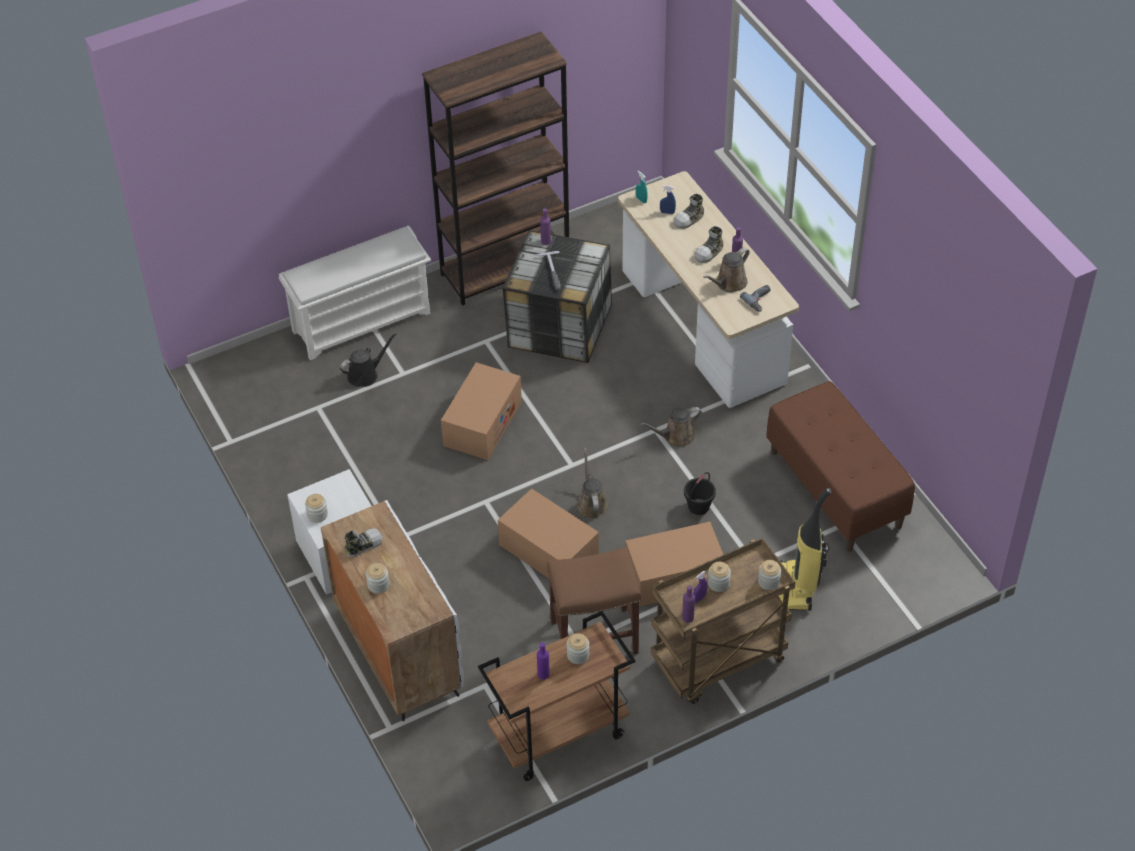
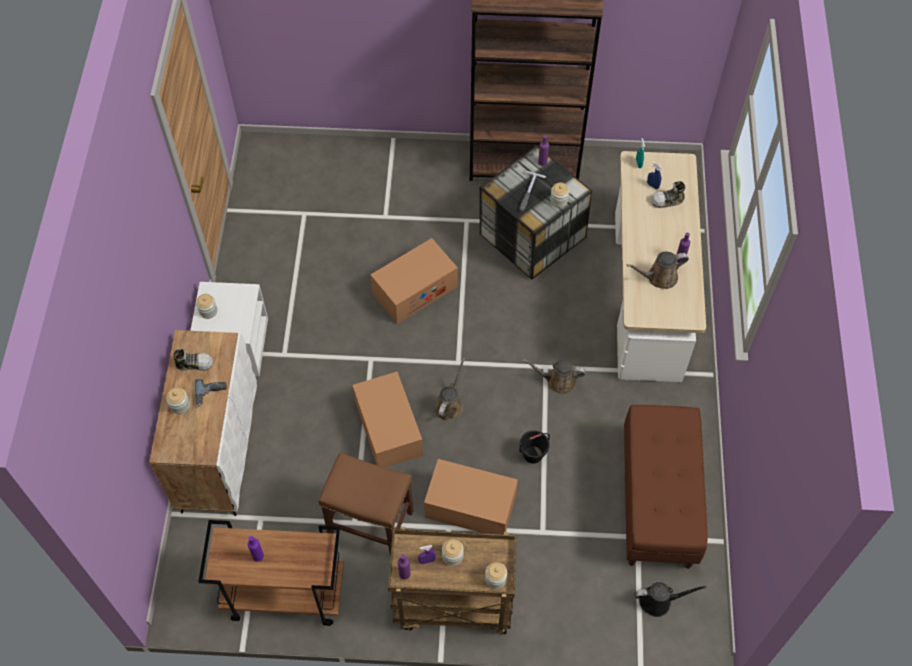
camera: 30 degrees right, 10 degrees up
(362, 321) = (386, 157): white shoe rack -> none
(365, 374) = (357, 203): black watering can -> black watering can (659, 601)
(578, 655) = (297, 554): jar -> jar (559, 200)
(709, 252) = (663, 240): shoe -> none
(760, 300) = (674, 306): power drill -> power drill (211, 394)
(796, 588) = (561, 574): vacuum cleaner -> none

